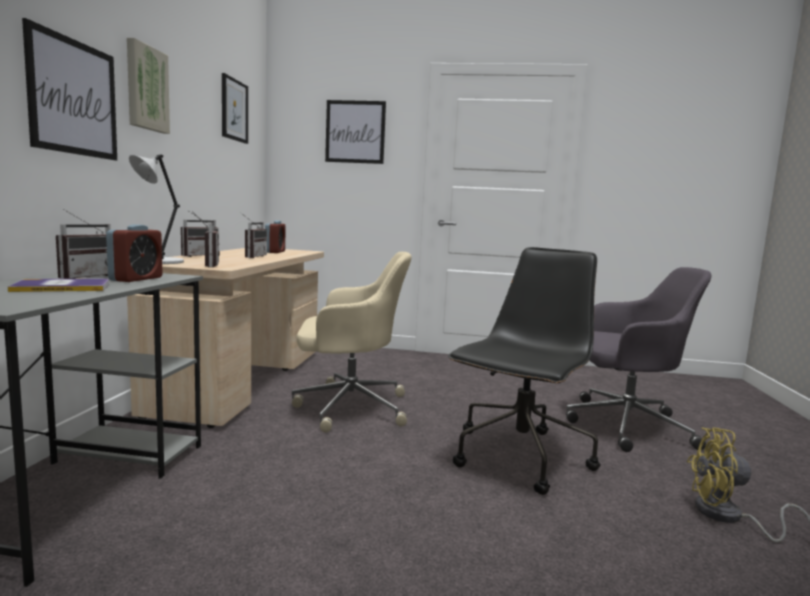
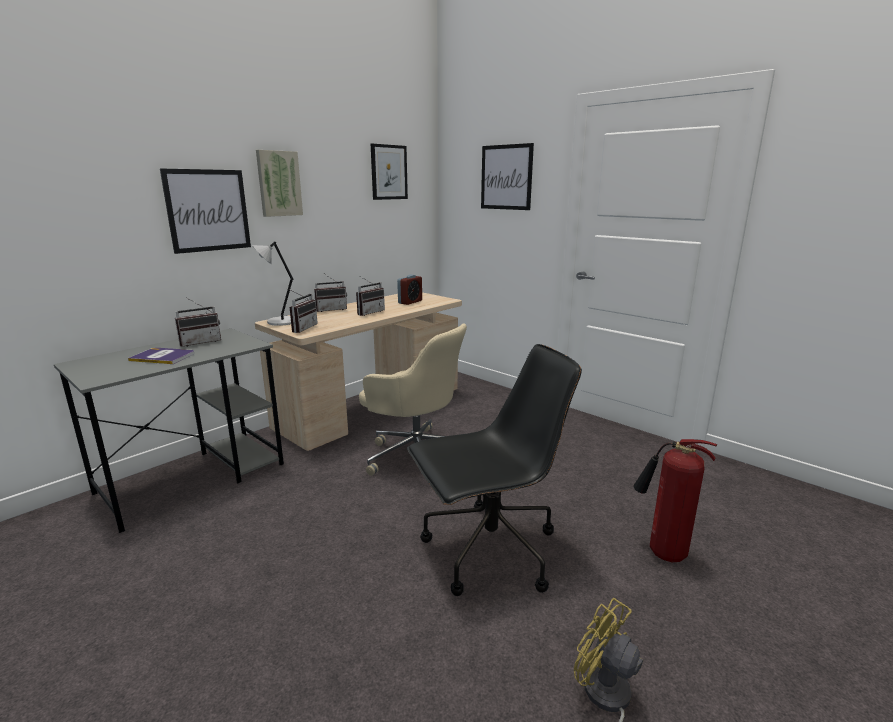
camera: 35 degrees right, 10 degrees up
(136, 279) = (221, 347): alarm clock -> none
(623, 425) = (661, 553): grey office chair -> fire extinguisher

